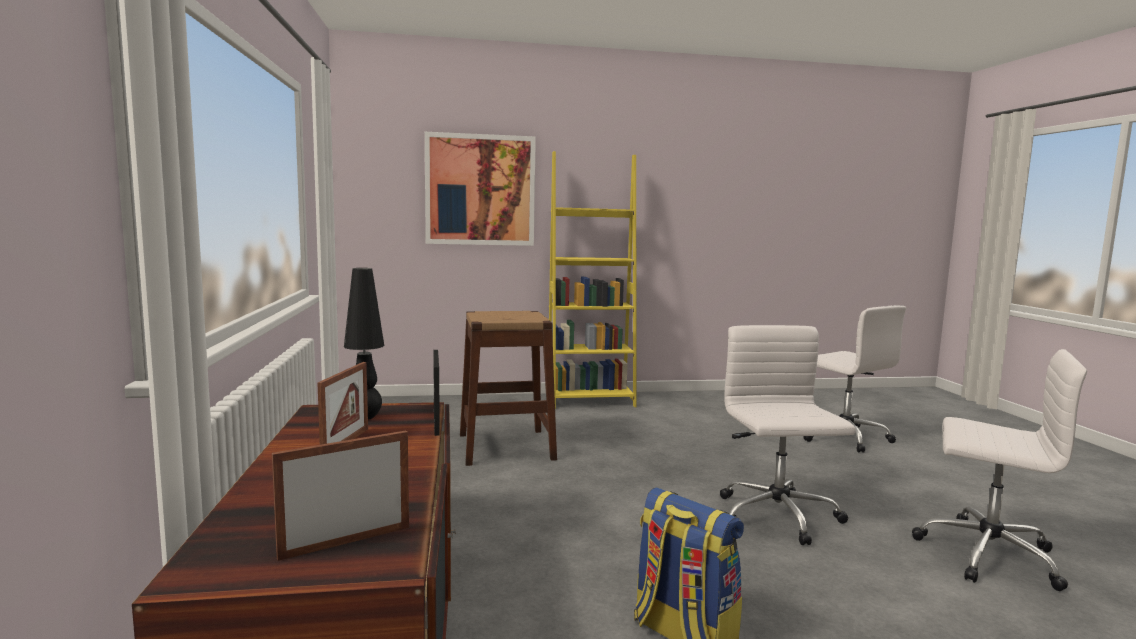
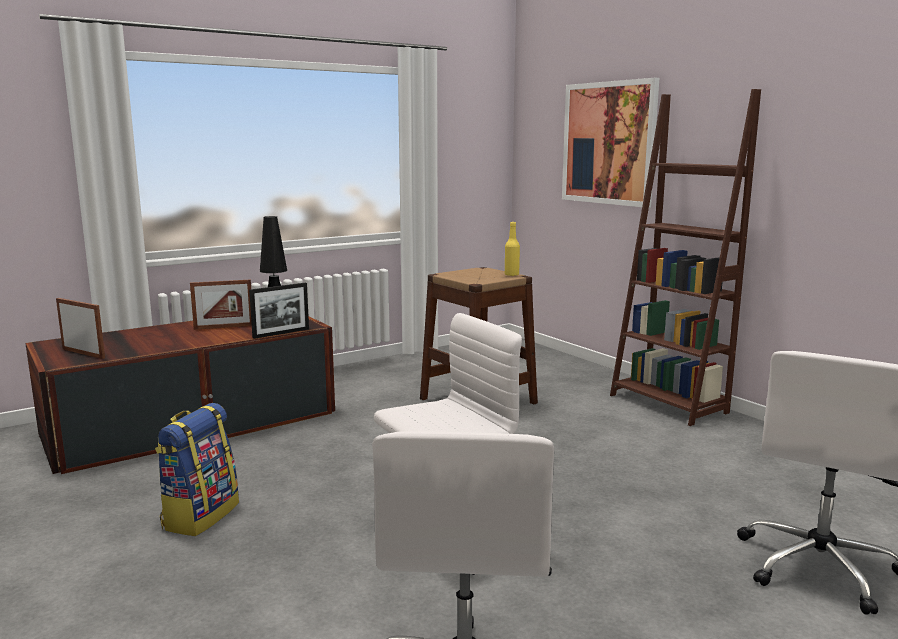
camera: 65 degrees right, 5 degrees up
(523, 312) = (511, 275): none -> yellow bottle
(590, 401) = (668, 403): yellow bookcase -> brown bookcase

